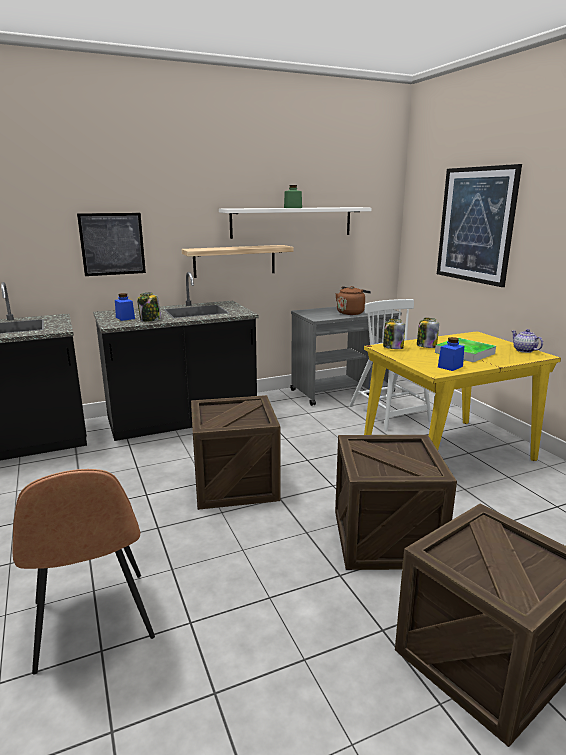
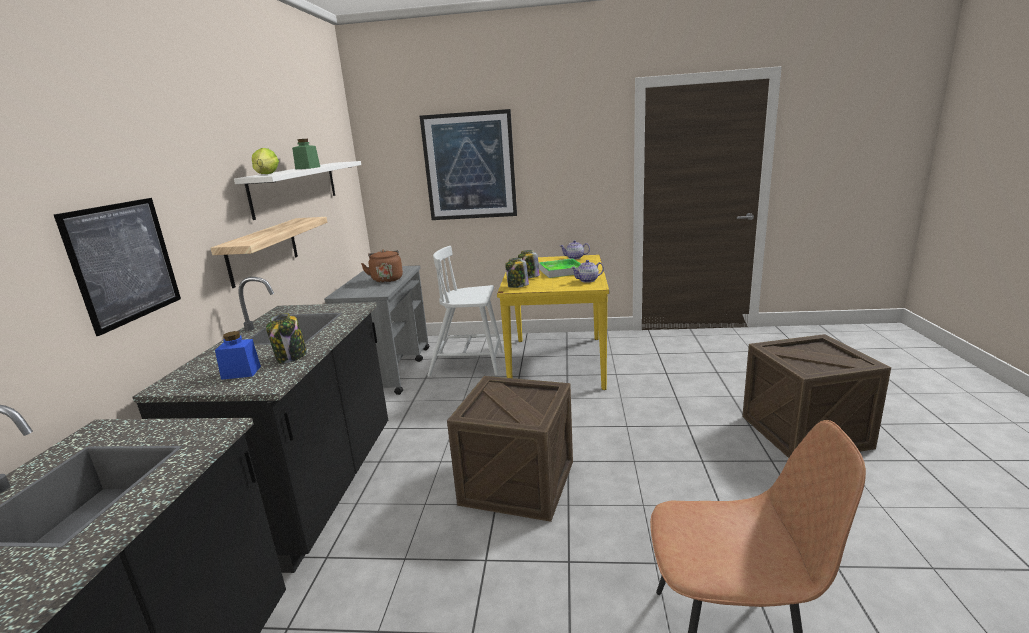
camera: 60 degrees left, 0 degrees up
(235, 208) = (265, 175): none -> lettuce
(385, 538) = (662, 425): crate -> none
(450, 366) = (588, 280): blue jar -> teapot

